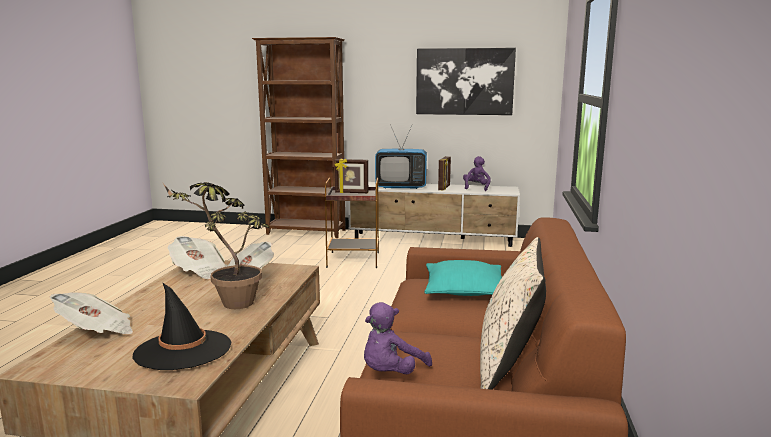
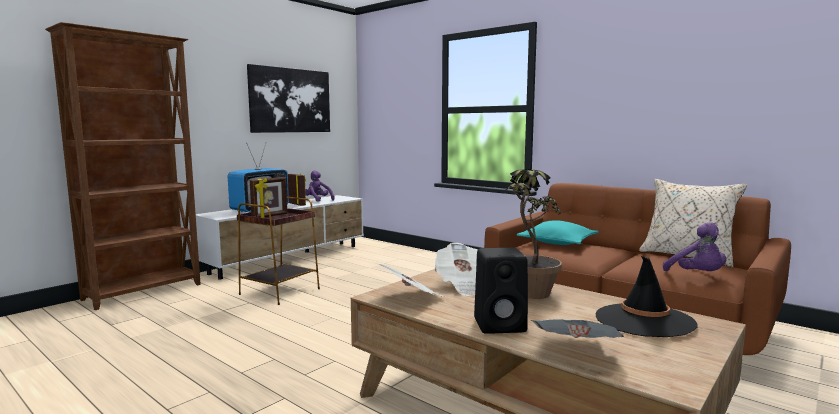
camera: 60 degrees left, 5 degrees down
(149, 303) = (501, 325): none -> black speaker

